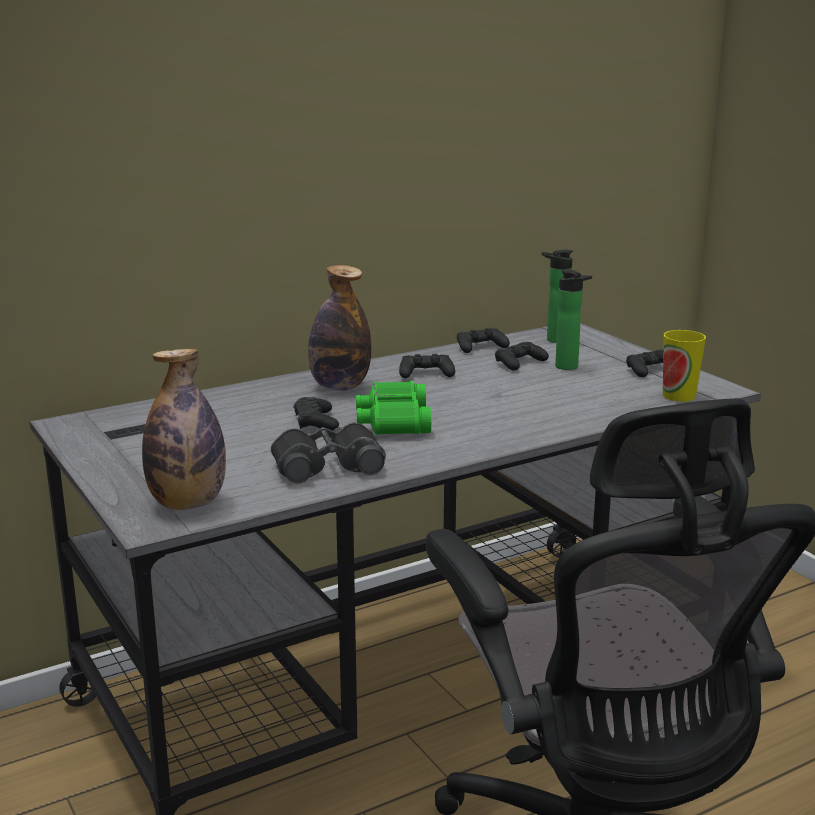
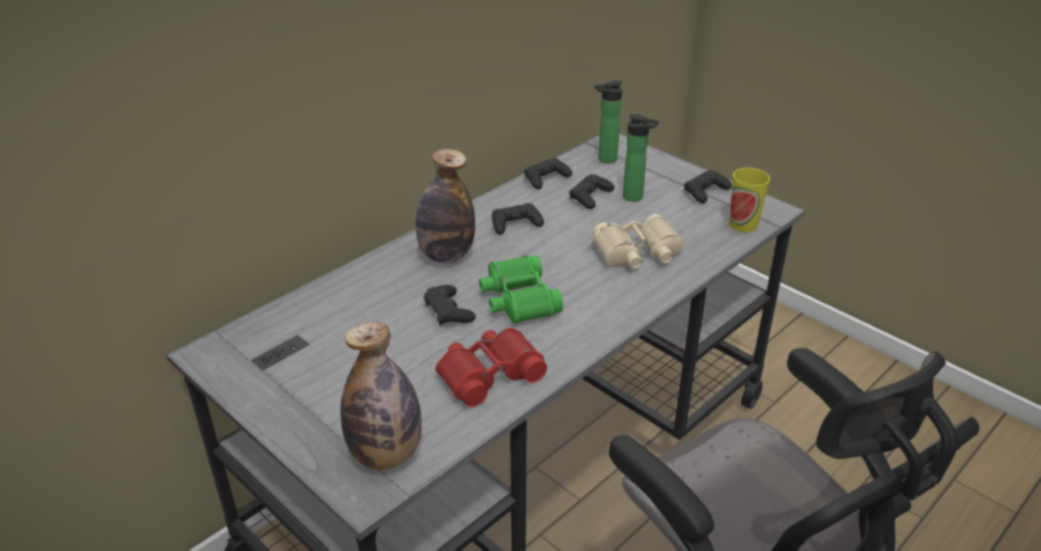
camera: 15 degrees left, 15 degrees up
(327, 465) = (489, 374): black binoculars -> red binoculars
(544, 404) = (638, 253): none -> beige binoculars

